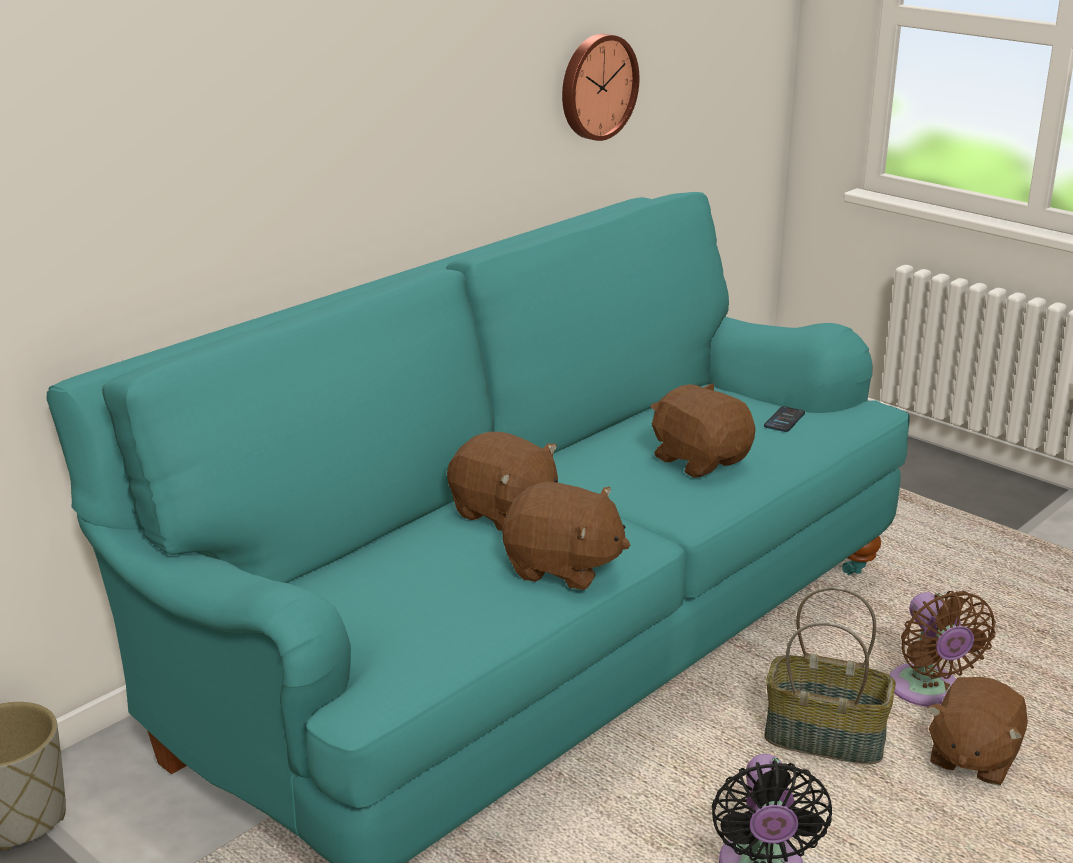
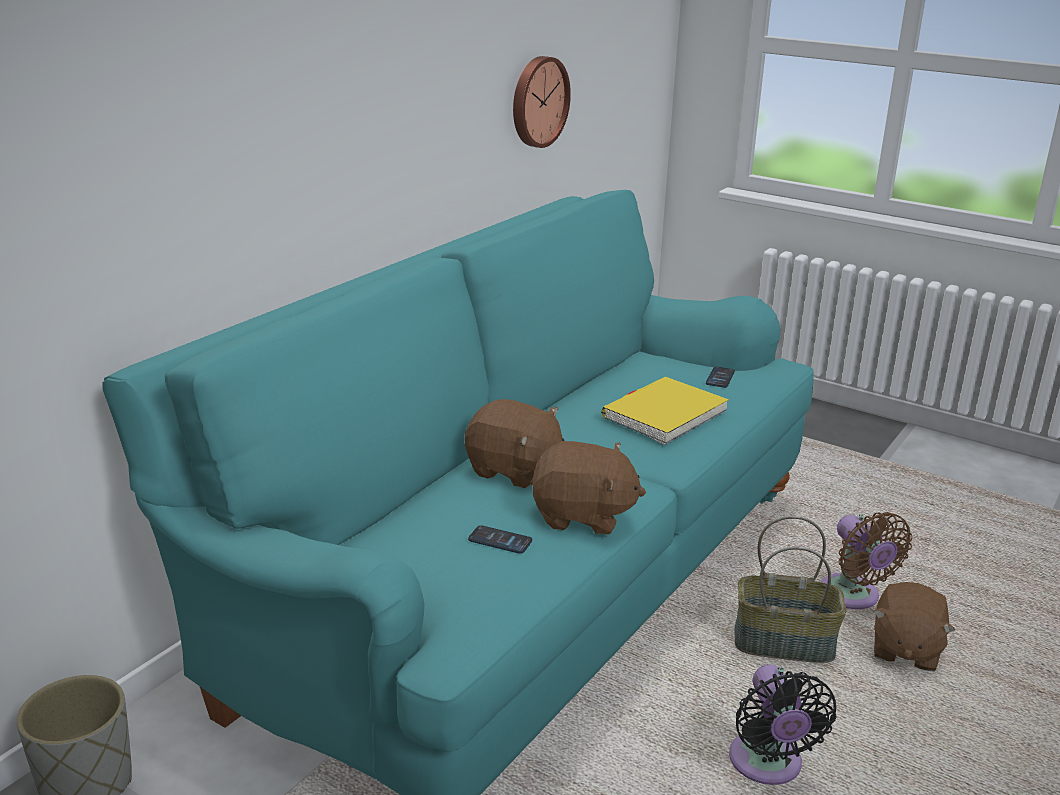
camera: 10 degrees left, 0 degrees up
(460, 588) = (500, 540): none -> phone
(700, 460) = (664, 415): brown plush toy -> yellow book

